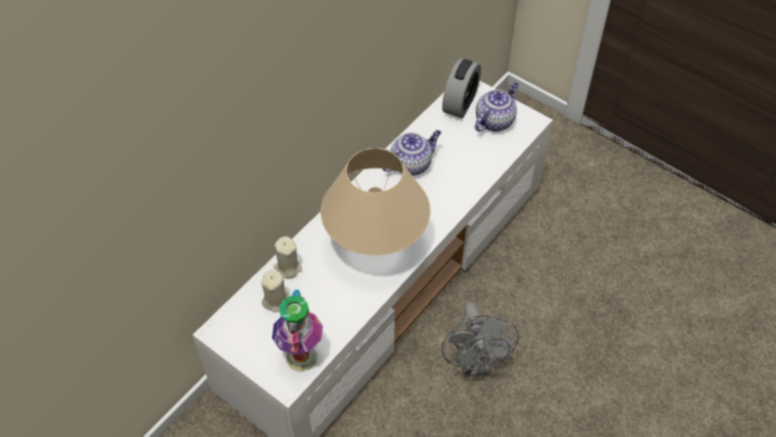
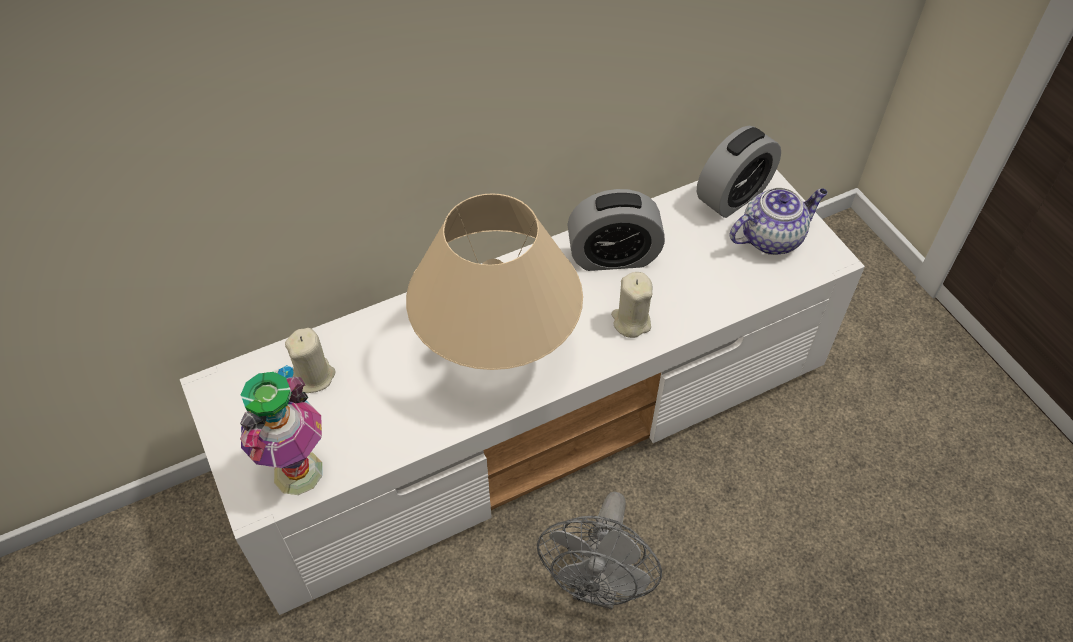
camera: 25 degrees right, 0 degrees up
(288, 268) = (357, 337): beige candle -> beige candle (631, 321)
(411, 164) = (613, 256): teapot -> alarm clock

